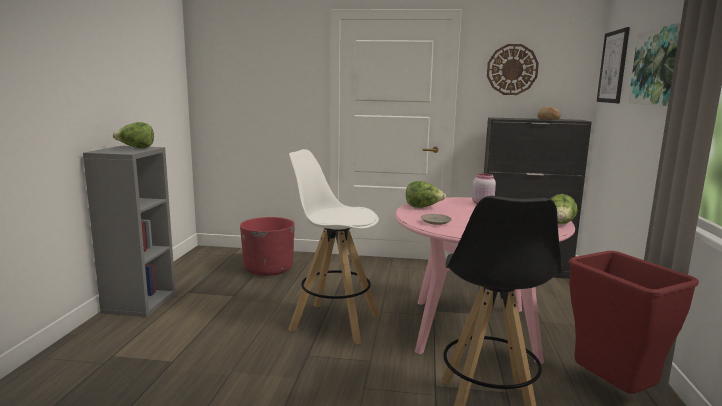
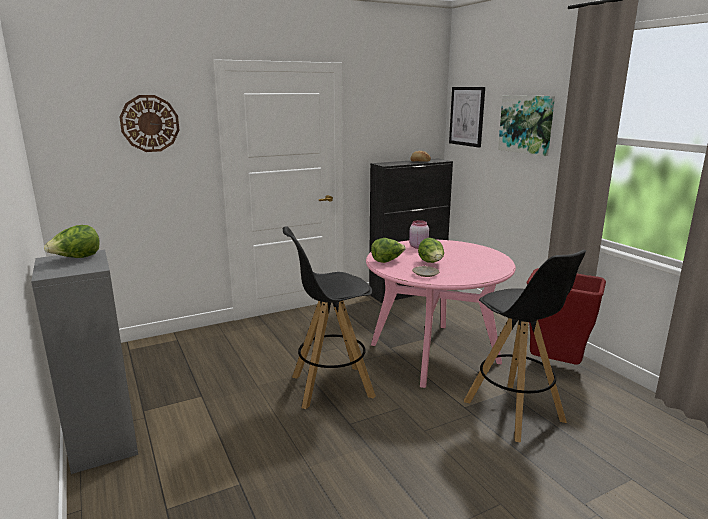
camera: 35 degrees left, 5 degrees up
(268, 269) = (196, 356): red planter -> none
(334, 322) = (330, 386): white stool -> black stool
(512, 69) = (385, 118): wall clock -> wall clock (150, 123)
(560, 224) = (497, 255): lettuce -> lettuce (431, 263)

